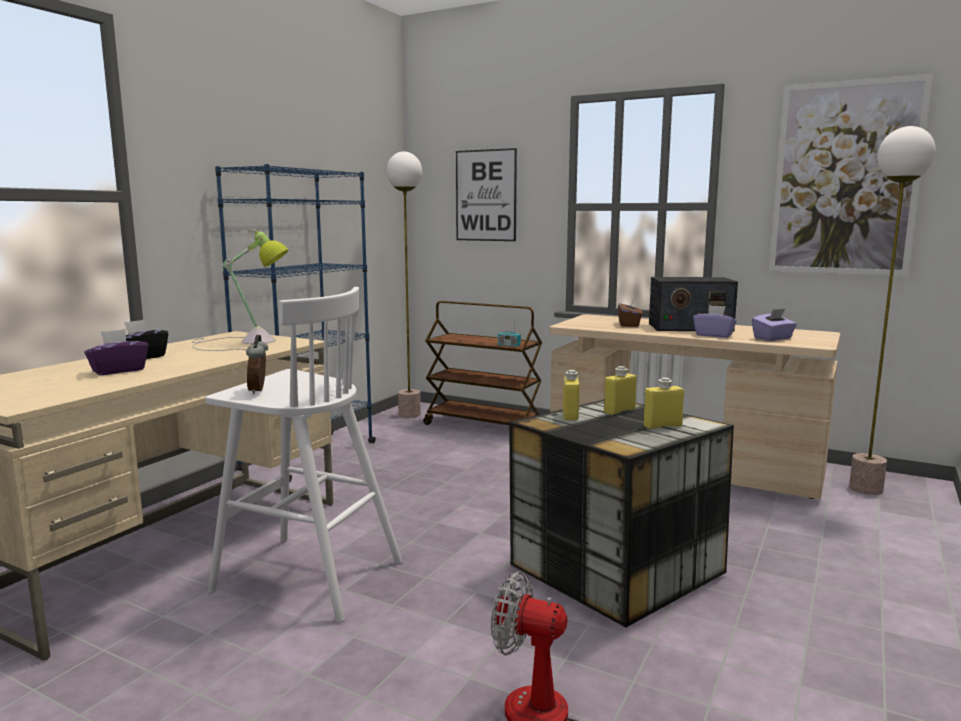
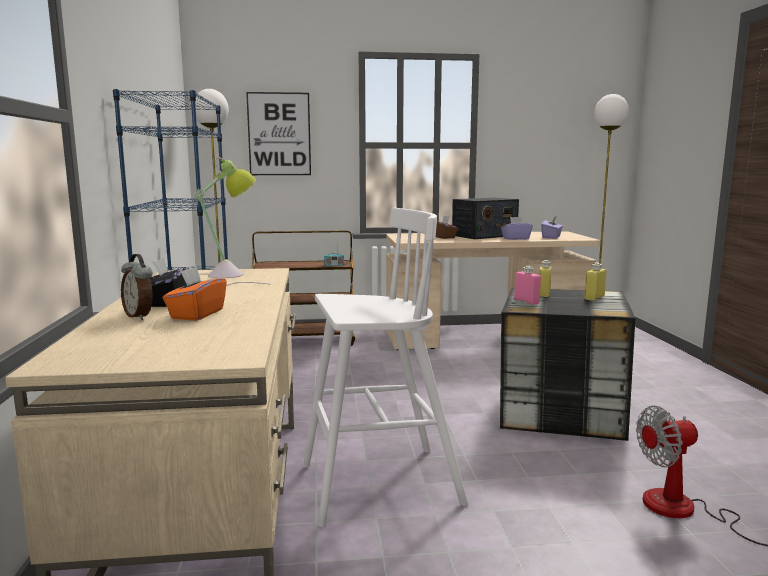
camera: 35 degrees left, 0 degrees up
(118, 370) = (196, 314): purple tissue box -> orange tissue box
(259, 390) = (361, 311): alarm clock -> alarm clock (140, 316)
(570, 415) = (526, 301): yellow bottle -> pink bottle
(845, 179) = (558, 127): picture -> none

